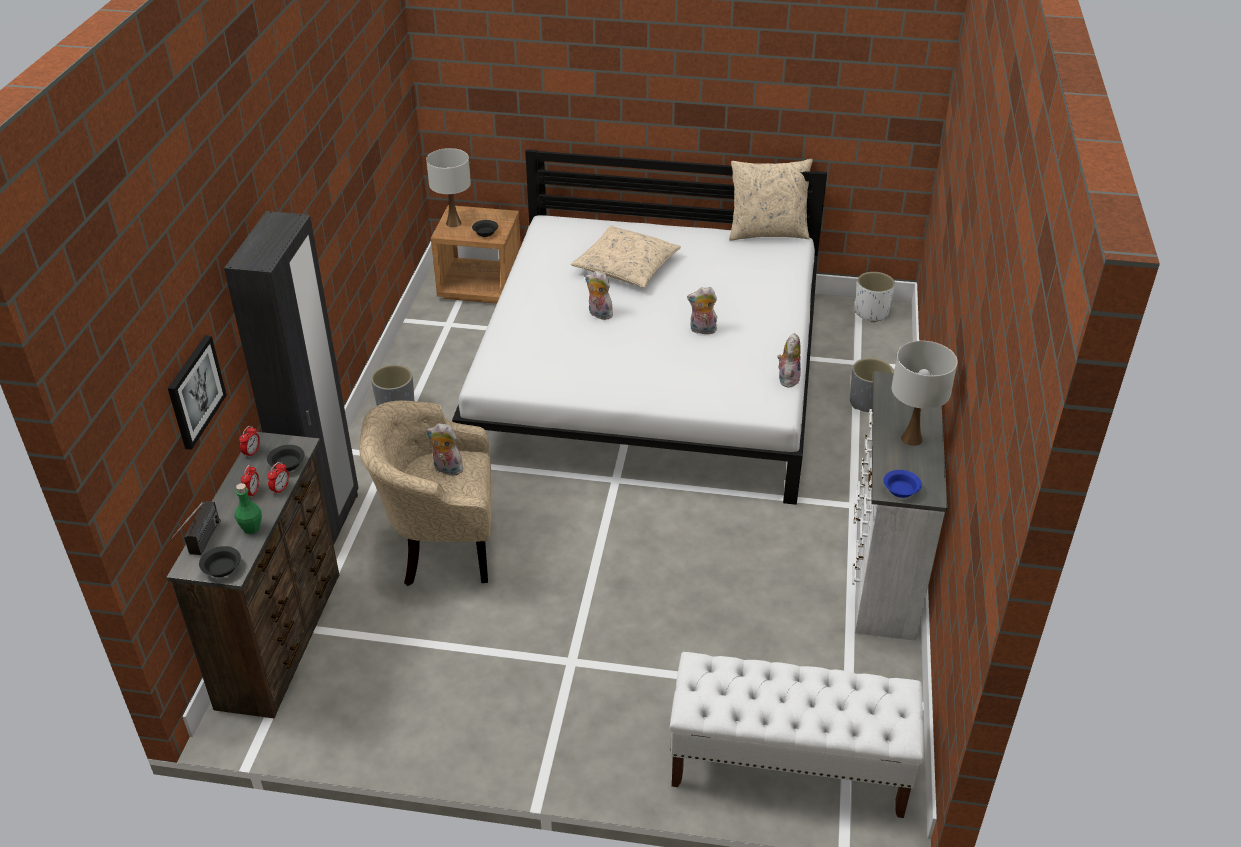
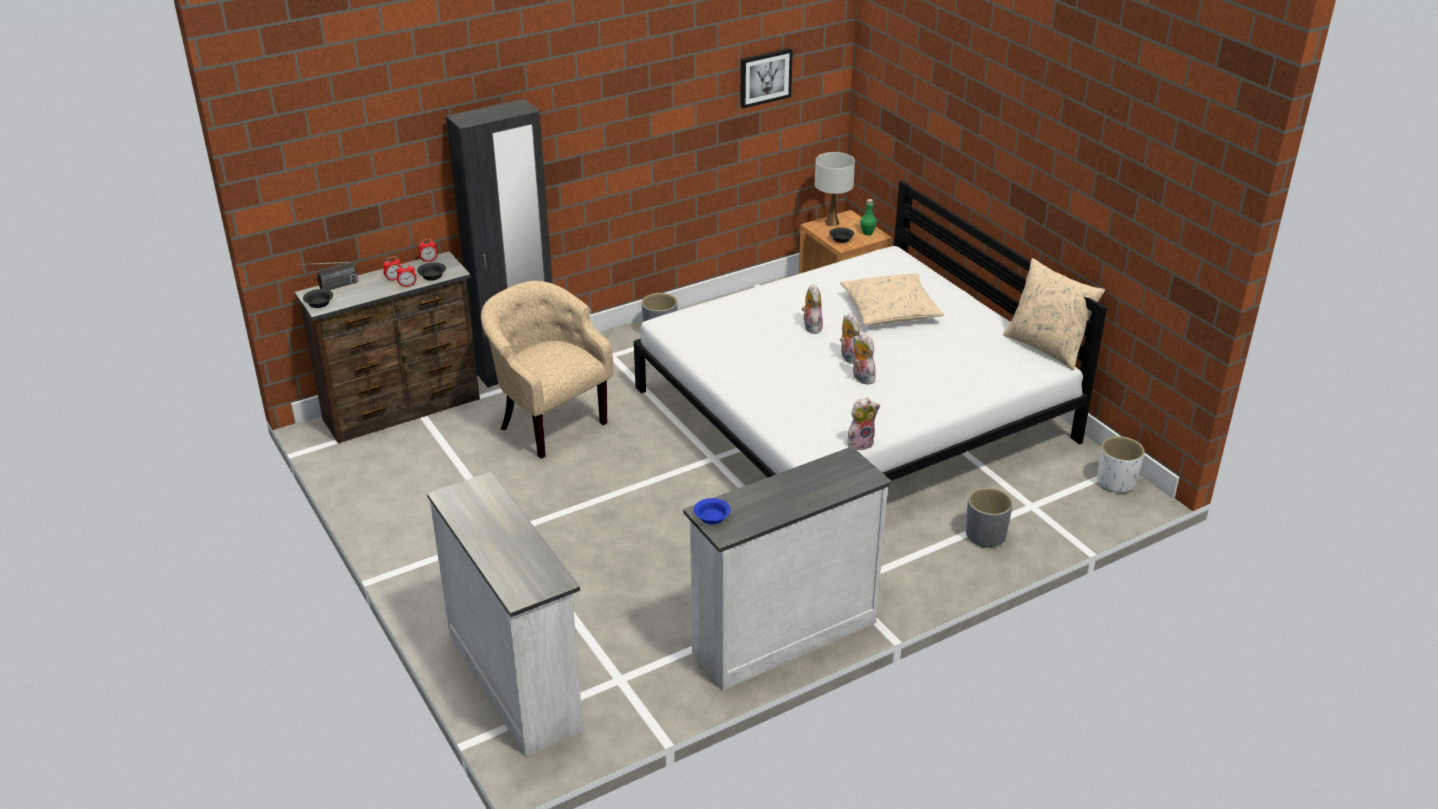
camera: 50 degrees right, 5 degrees down
(195, 391) = (382, 187): picture -> picture (765, 77)
(251, 528) = (363, 295): green bottle -> green bottle (867, 233)
(446, 469) = (556, 354): plush toy -> plush toy (848, 357)
(787, 766) = (516, 680): white bench -> white dresser
(912, 439) = (785, 498): white table lamp -> none

